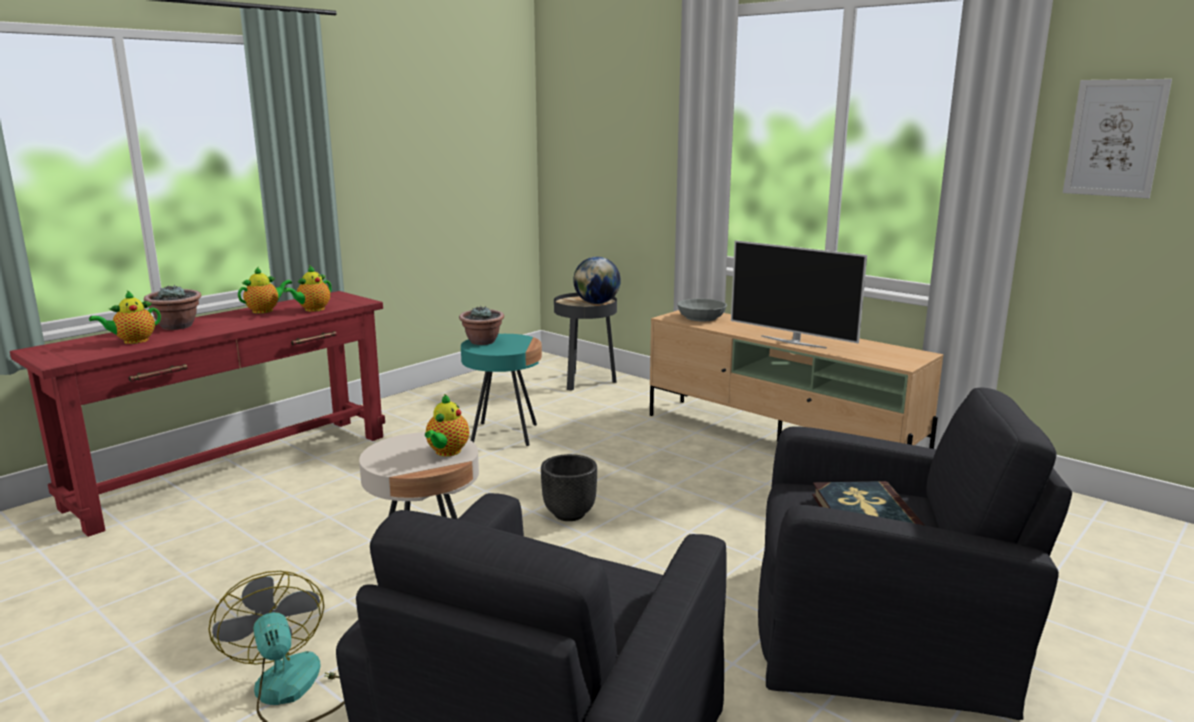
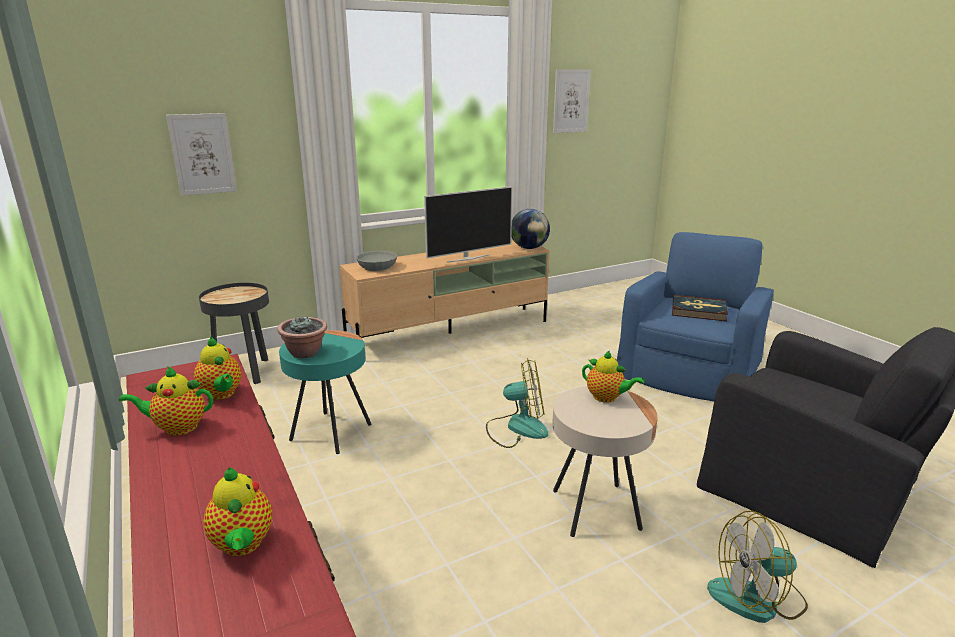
camera: 70 degrees left, 5 degrees up
(177, 326) = (185, 504): potted plant -> none
(265, 310) = (177, 428): teapot -> teapot turned 75 degrees counterclockwise
(570, 514) = (517, 428): black planter -> fan
(596, 303) = (244, 293): globe -> globe (529, 248)
(614, 166) = (202, 154): none -> picture
(881, 631) = (690, 368): black armchair -> blue armchair

